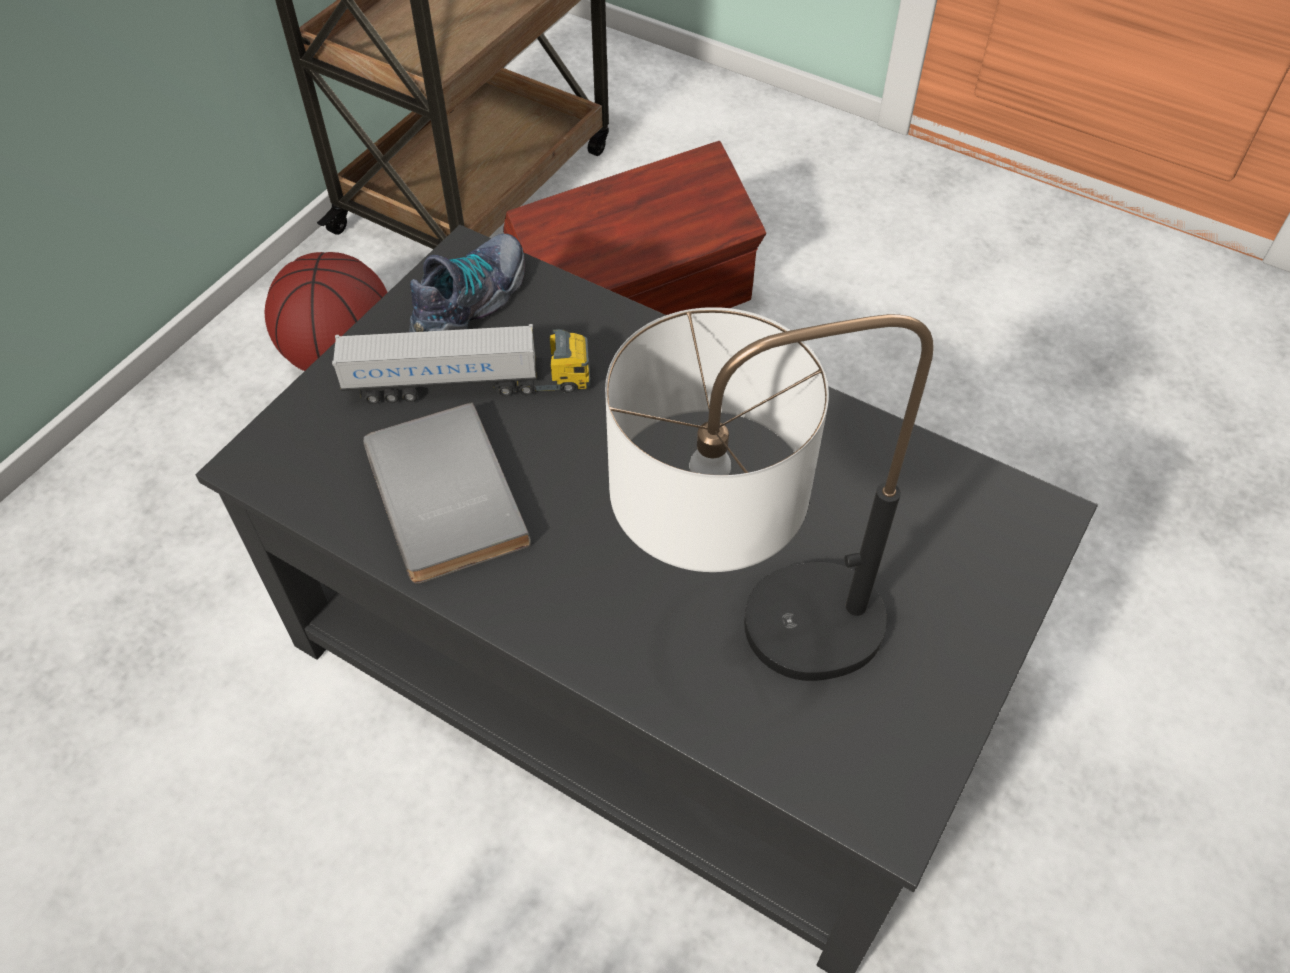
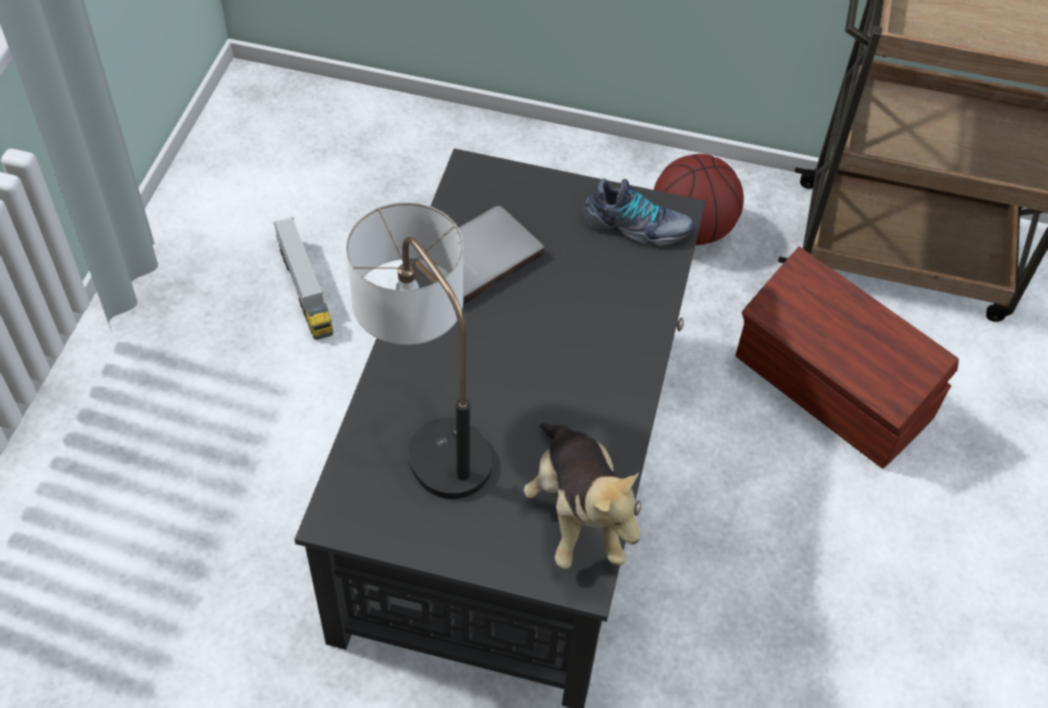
camera: 70 degrees right, 0 degrees up
(469, 385) = (567, 246): toy truck -> toy truck (305, 289)
(934, 494) = (576, 513): none -> plush toy

